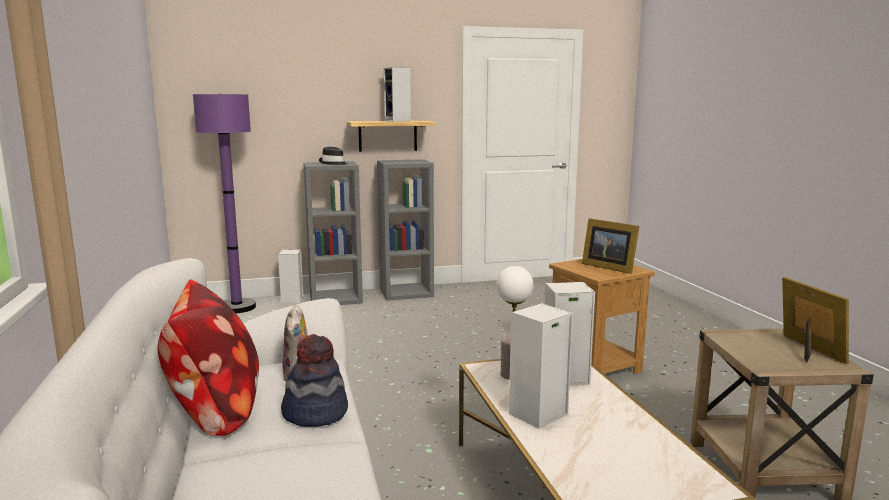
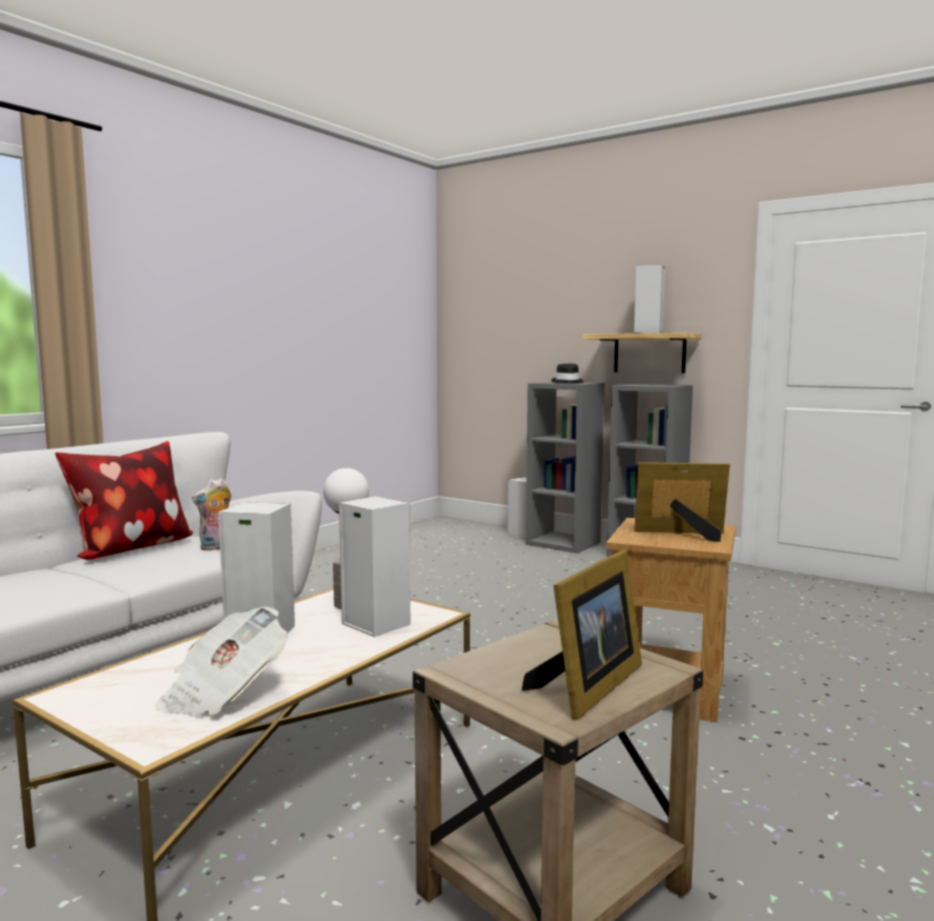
camera: 50 degrees right, 5 degrees down
(237, 307) = (469, 529): purple floor lamp -> none
(315, 413) = (148, 567): hat -> none
(608, 267) = (683, 535): picture frame -> picture frame turned 90 degrees clockwise
(645, 449) = (223, 693): none -> newspaper

